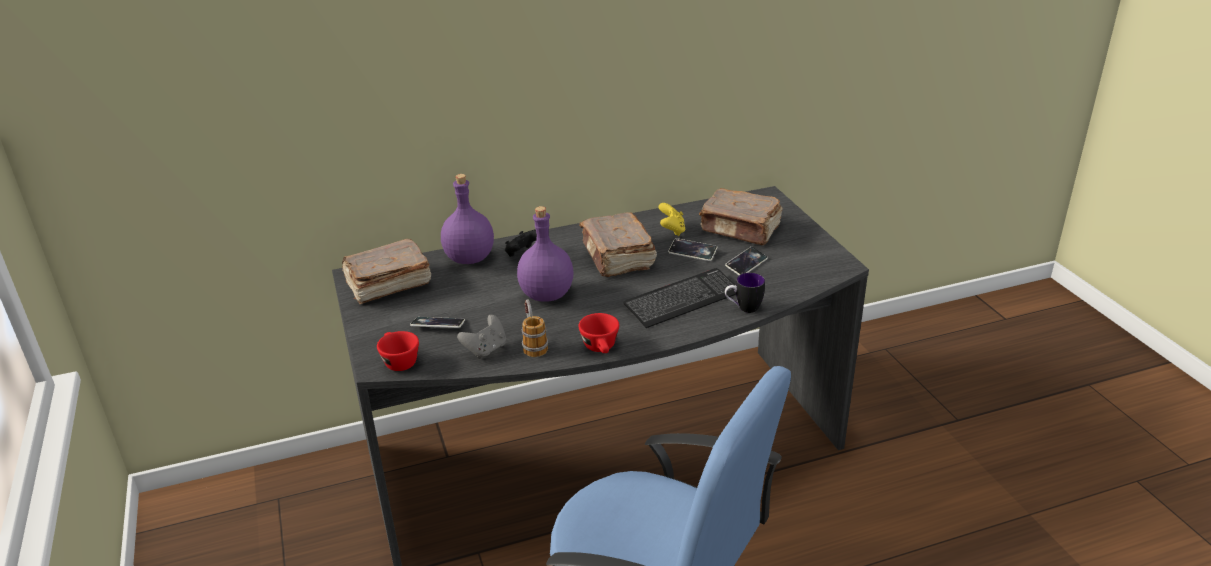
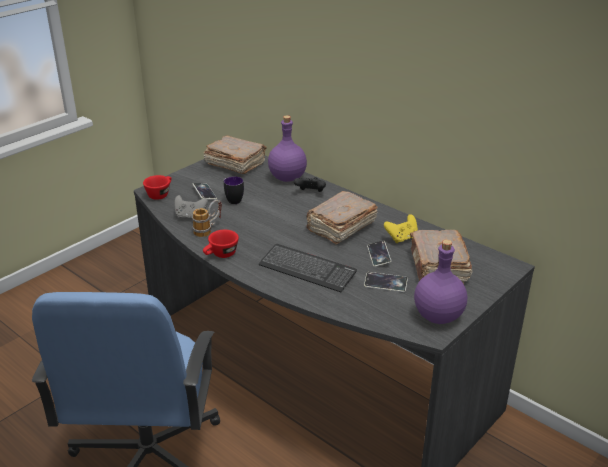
camera: 60 degrees right, 0 degrees up
(545, 294) = (268, 216): purple bottle -> purple bottle (438, 315)
(743, 308) = (318, 299): mug -> mug (232, 199)

